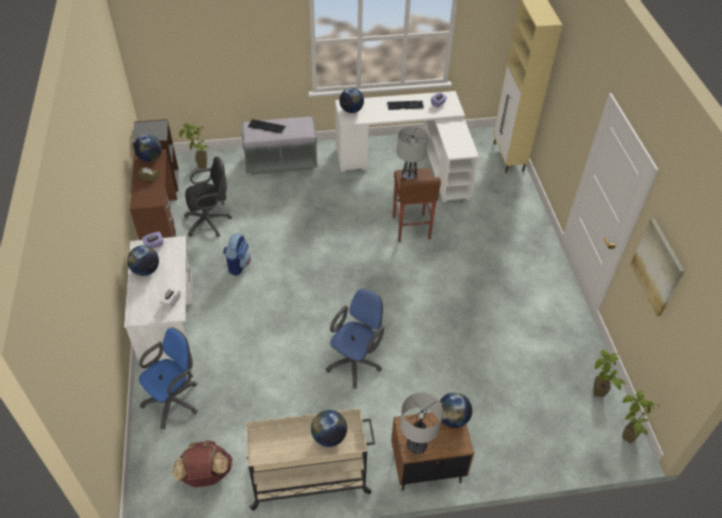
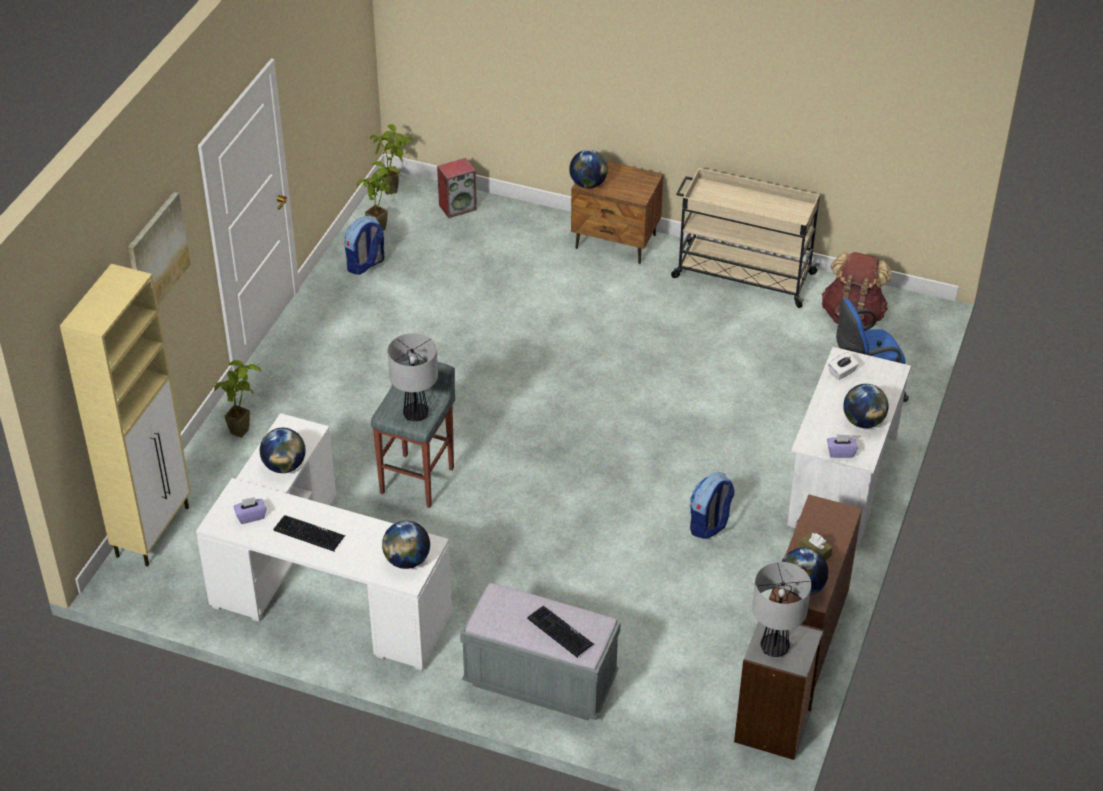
camera: 150 degrees left, 5 degrees down
(201, 168) = (691, 727): potted plant -> potted plant (245, 428)
(210, 222) = (721, 611): black office chair -> none
(329, 437) = (725, 200): globe -> globe (284, 466)
(356, 361) = (622, 352): blue office chair -> none
(410, 228) = (418, 479): brown stool -> grey stool
(416, 445) = (640, 179): table lamp -> table lamp (774, 648)
(567, 445) = (458, 207): none -> speaker
(574, 357) = (365, 265): none -> backpack
(657, 267) = (313, 95): picture -> picture (157, 255)

